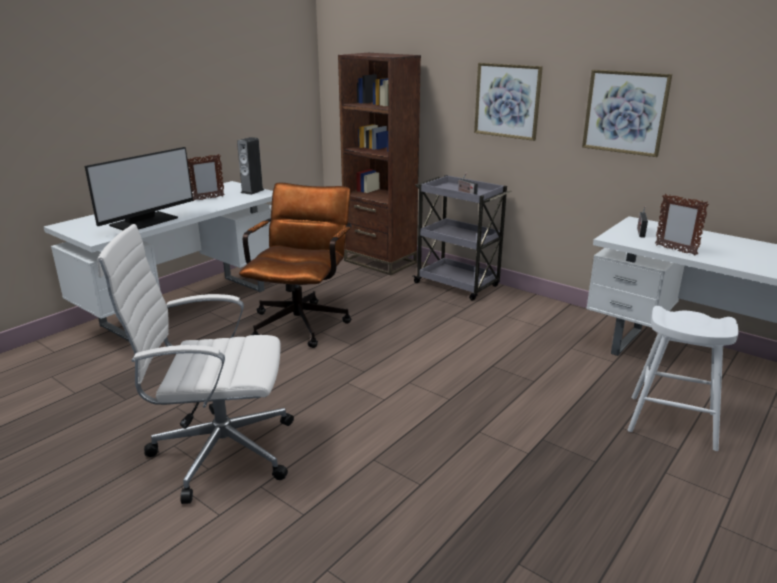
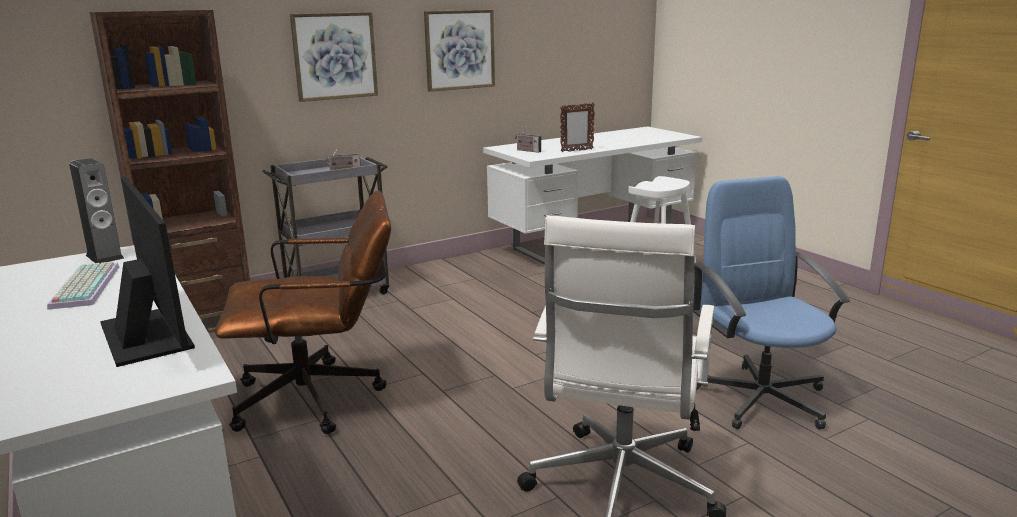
camera: 70 degrees left, 5 degrees down
(208, 198) = (84, 286): picture frame -> keyboard
(302, 321) = (321, 398): brown office chair -> brown office chair turned 135 degrees clockwise
(393, 520) = (761, 398): none -> blue office chair

